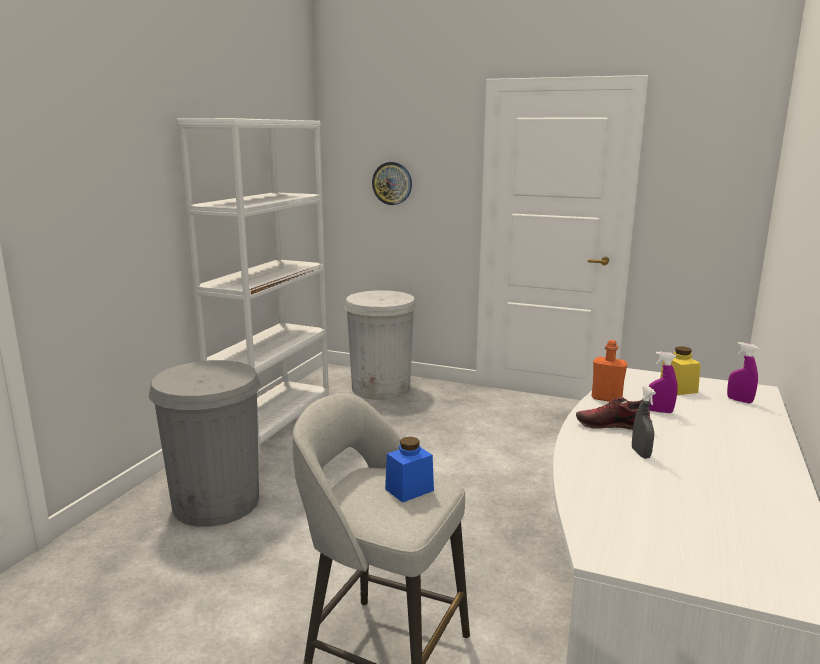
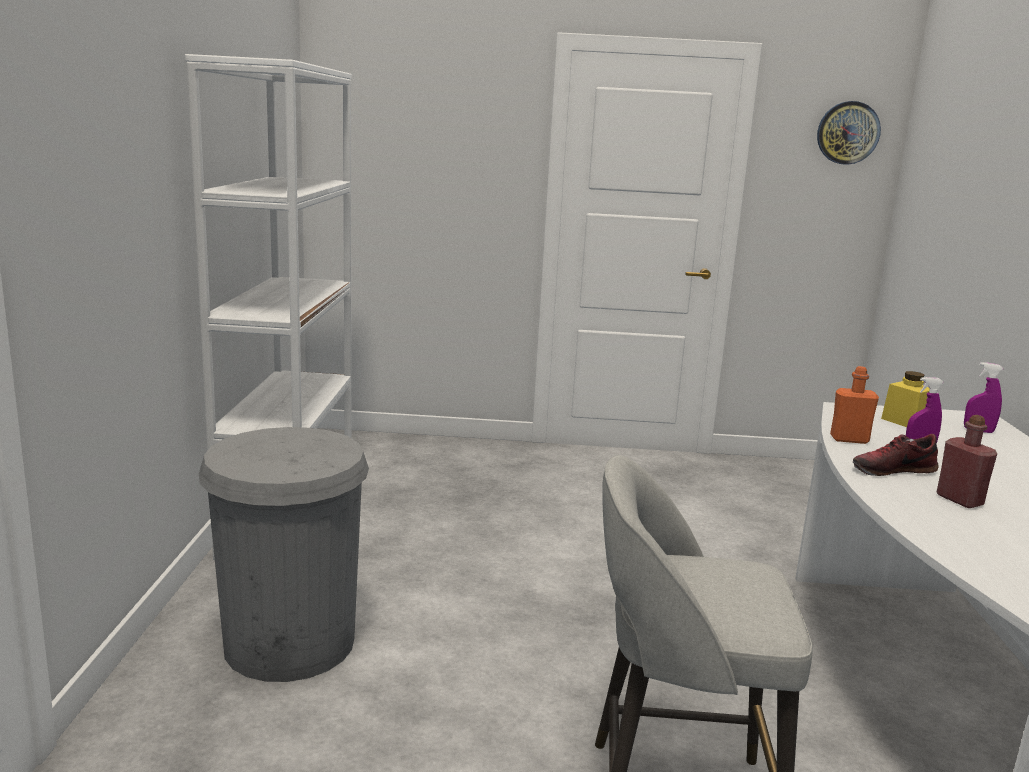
camera: 20 degrees left, 0 degrees up
(381, 388) = (412, 456): white trash can -> none
(392, 183) = (418, 169): wall clock -> wall clock (848, 133)
(409, 490) = (730, 578): blue jar -> none
(640, 453) = (959, 500): grey spray bottle -> red bottle

